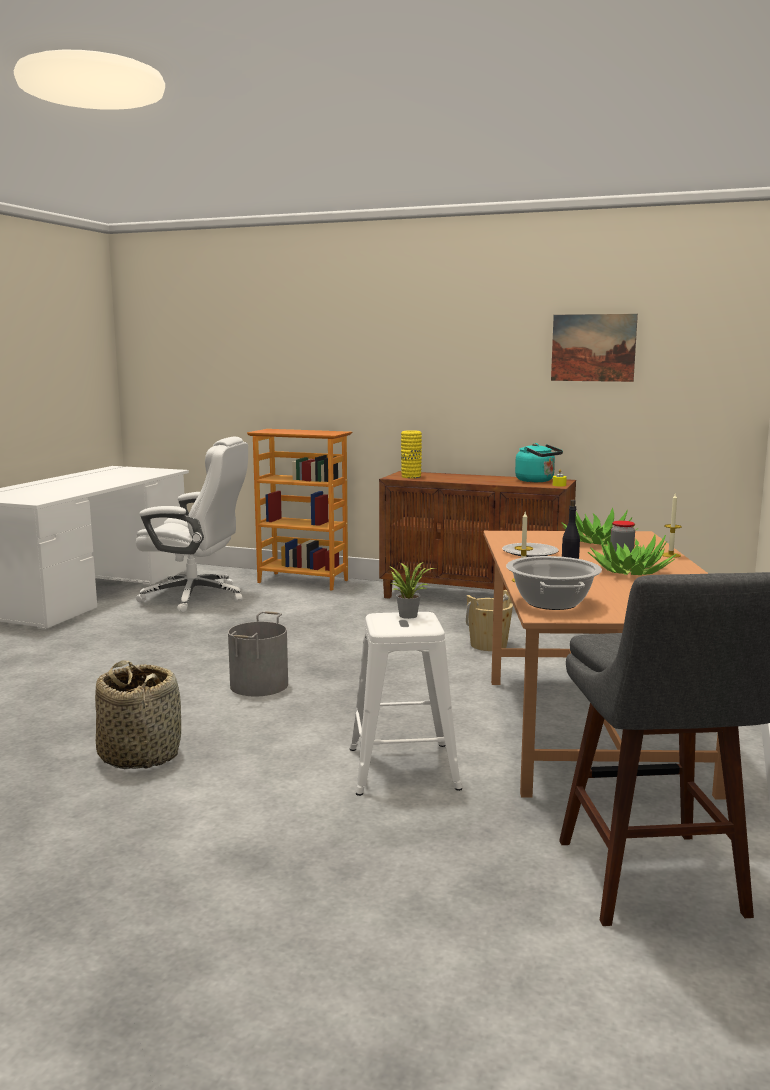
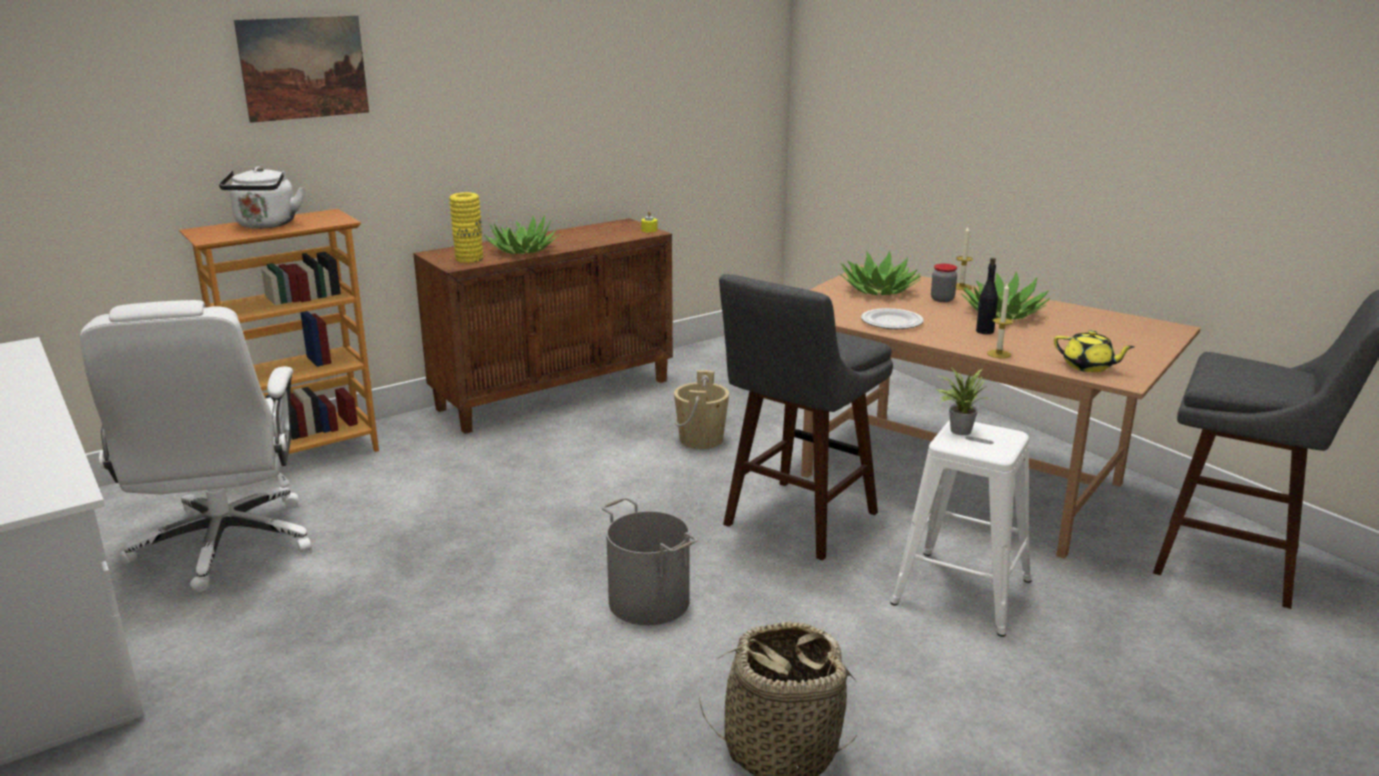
camera: 55 degrees left, 10 degrees up
(196, 597) = (223, 545): white office chair -> white office chair turned 120 degrees clockwise
(298, 431) = (265, 225): none -> white kettle
(419, 696) = (796, 522): none -> grey stool
(450, 479) = (522, 250): none -> potted plant
(537, 481) = (608, 229): turquoise kettle -> none
(552, 603) = (1088, 367): cooking pot -> yellow teapot
(593, 348) = (634, 54): picture -> picture (304, 68)

